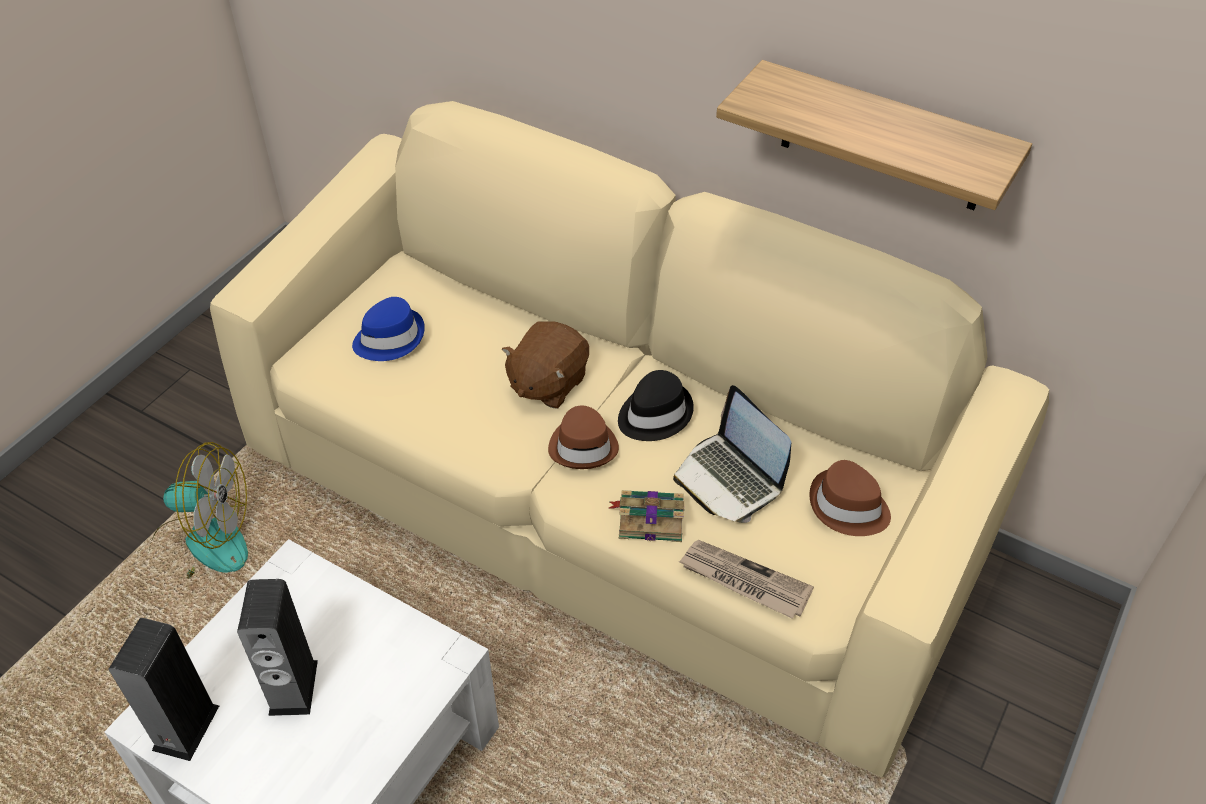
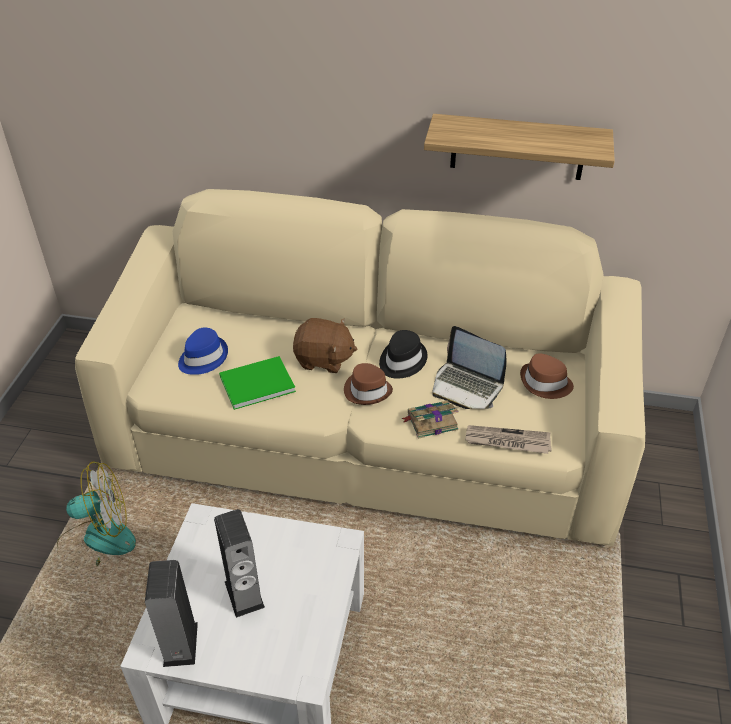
camera: 20 degrees left, 5 degrees down
(438, 393) = (254, 383): none -> green book
(547, 383) = (324, 359): brown plush toy -> brown plush toy turned 90 degrees counterclockwise

